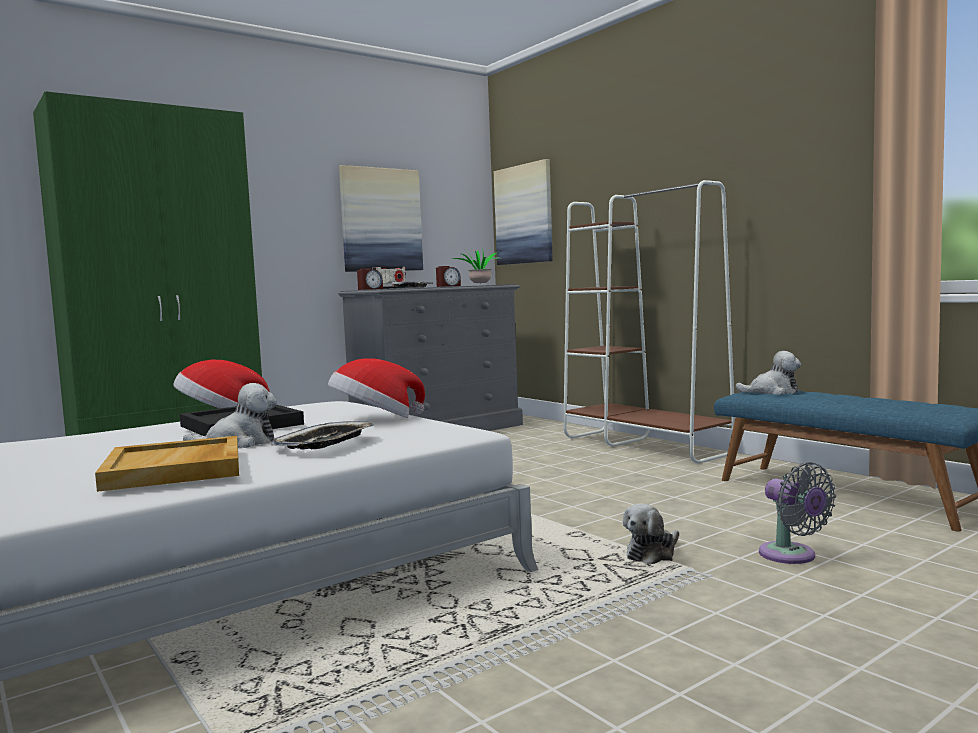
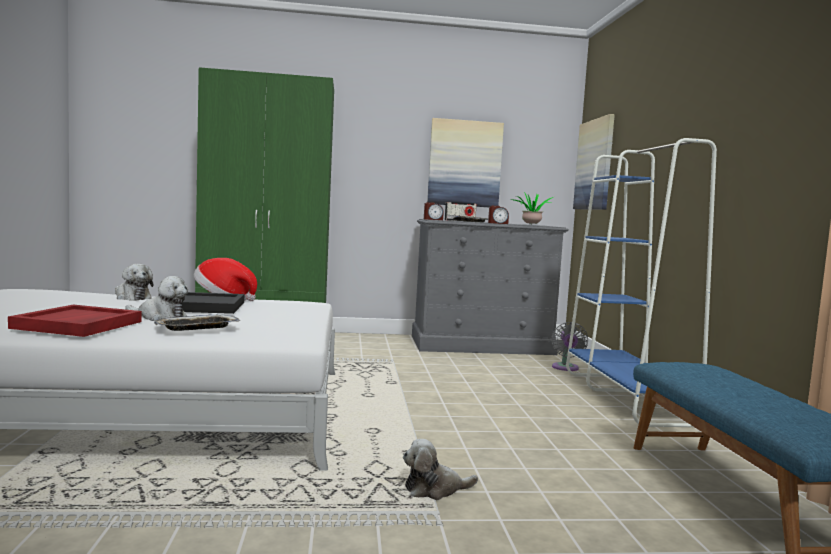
camera: 30 degrees right, 0 degrees up
(176, 469) = (78, 325): beige tray -> red tray
(375, 420) = (286, 320): hat -> none
(645, 446) = (625, 398): brown clothes rack -> blue clothes rack
(772, 392) = (699, 368): plush toy -> plush toy (131, 297)
(792, 556) = (549, 536): grey fan -> grey fan (565, 368)

